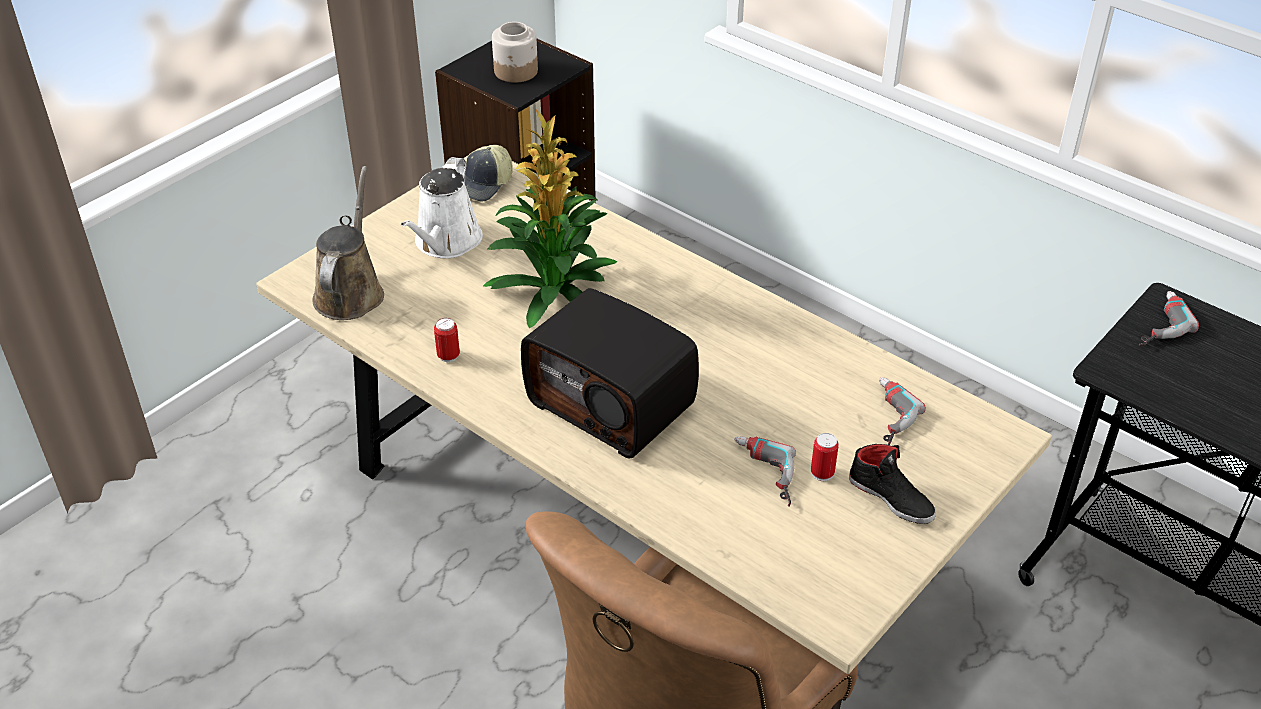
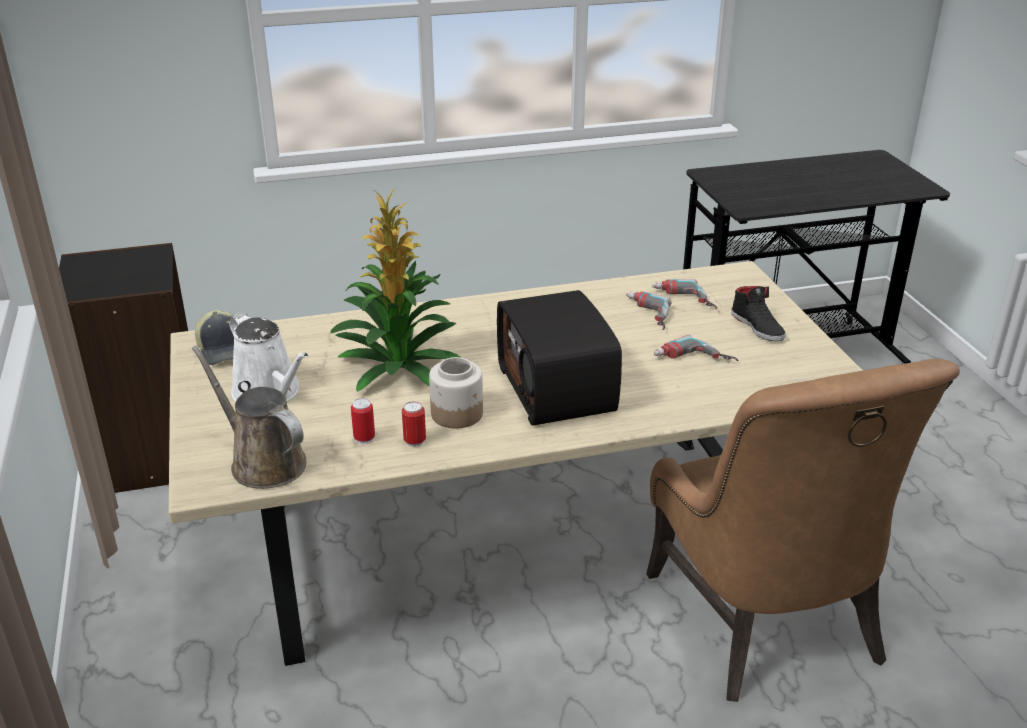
camera: 55 degrees left, 10 degrees down
(516, 71) = (123, 273): jar -> jar (457, 414)
(613, 403) = (559, 389): radio -> radio turned 90 degrees clockwise
(822, 473) = (713, 340): can -> can (364, 438)
(891, 497) = (758, 326): black shoe -> black shoe turned 75 degrees clockwise
(1155, 323) = (721, 183): power drill -> power drill (645, 315)

